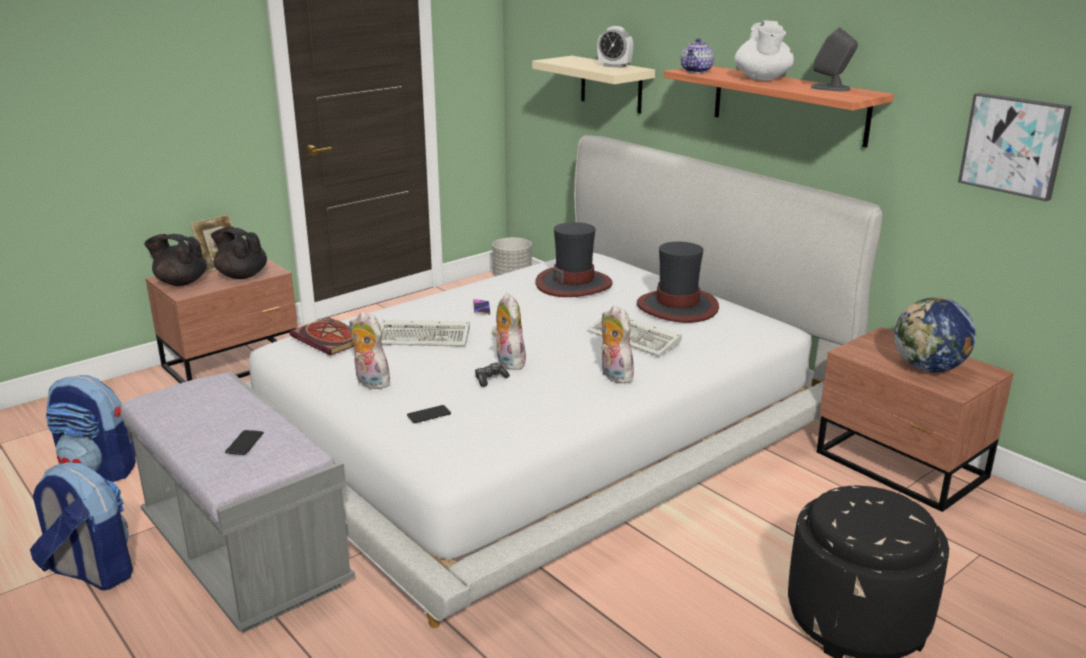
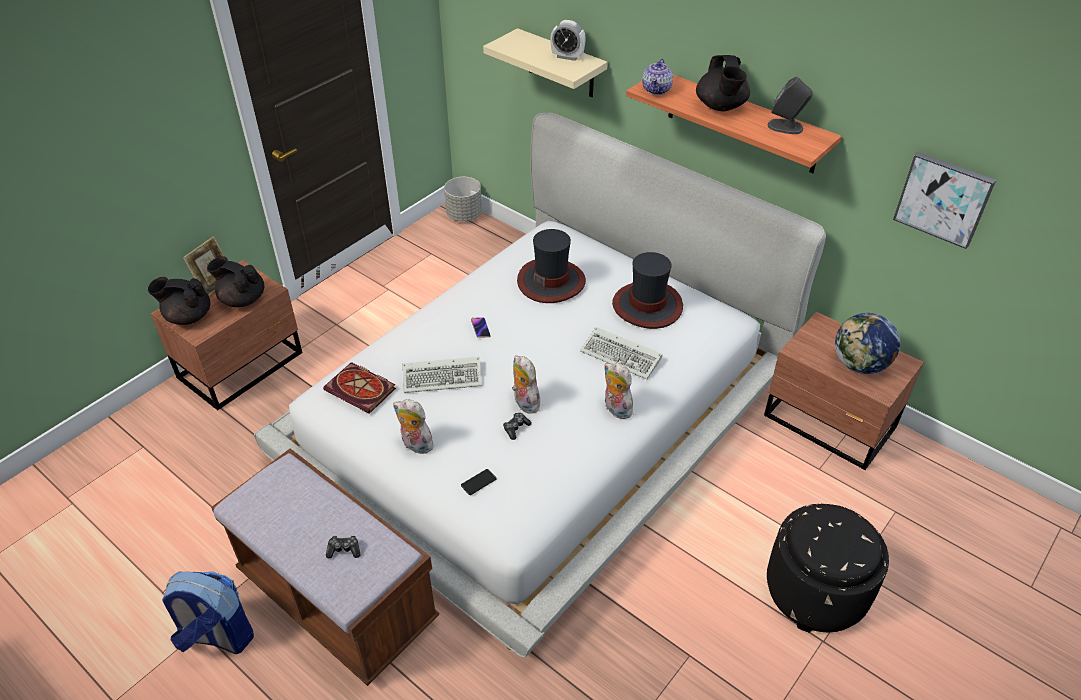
camera: 10 degrees left, 20 degrees up
(99, 470) = (174, 518): backpack -> none
(244, 443) = (344, 550): phone -> game controller
(245, 555) = (338, 597): grey bench -> brown bench
(762, 79) = (720, 107): white teapot -> black teapot

